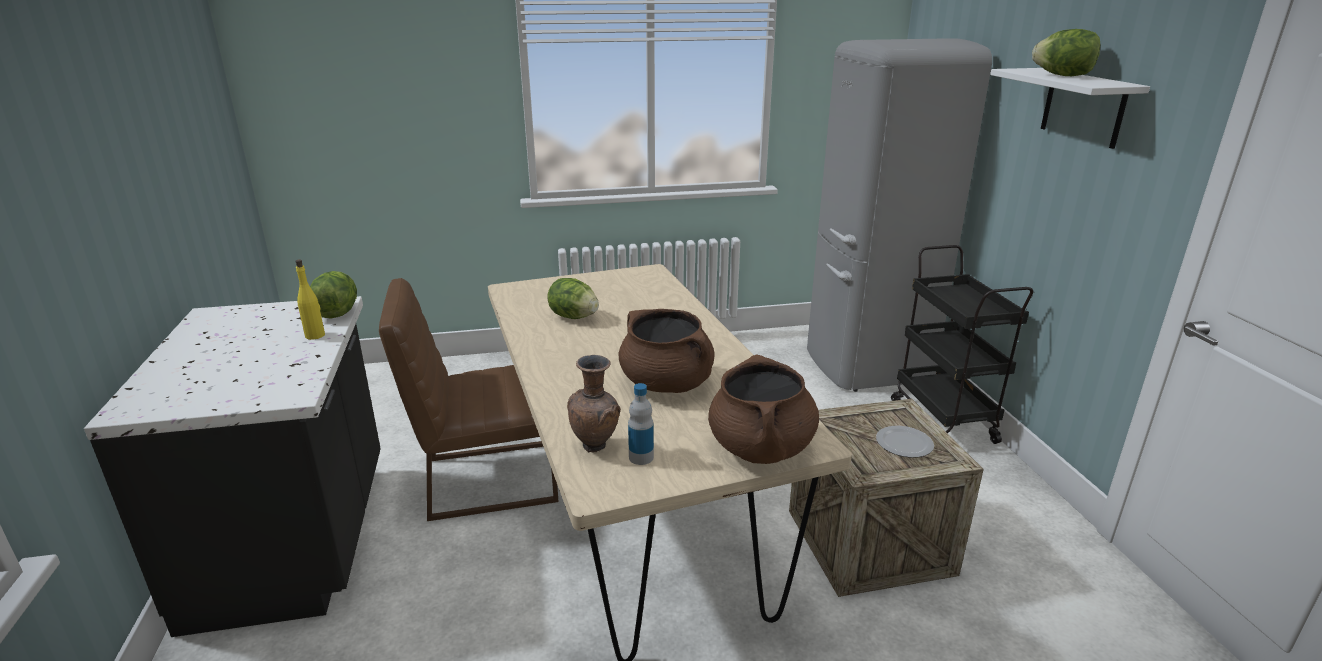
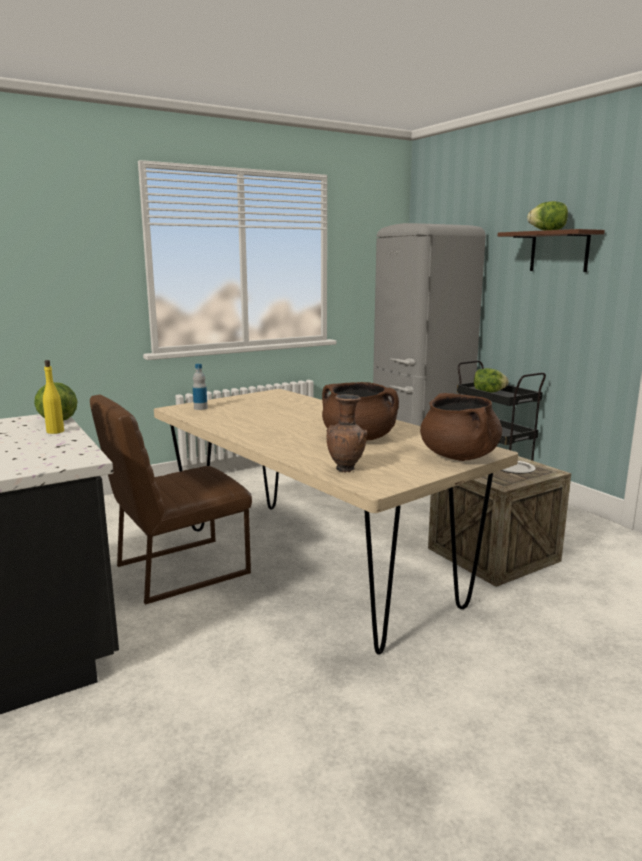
camera: 20 degrees left, 10 degrees down
(574, 317) = (247, 416): lettuce -> lettuce (488, 392)
(641, 457) = (385, 470): bottle -> bottle (200, 408)
(1083, 107) = (559, 251): white shelf -> brown shelf

